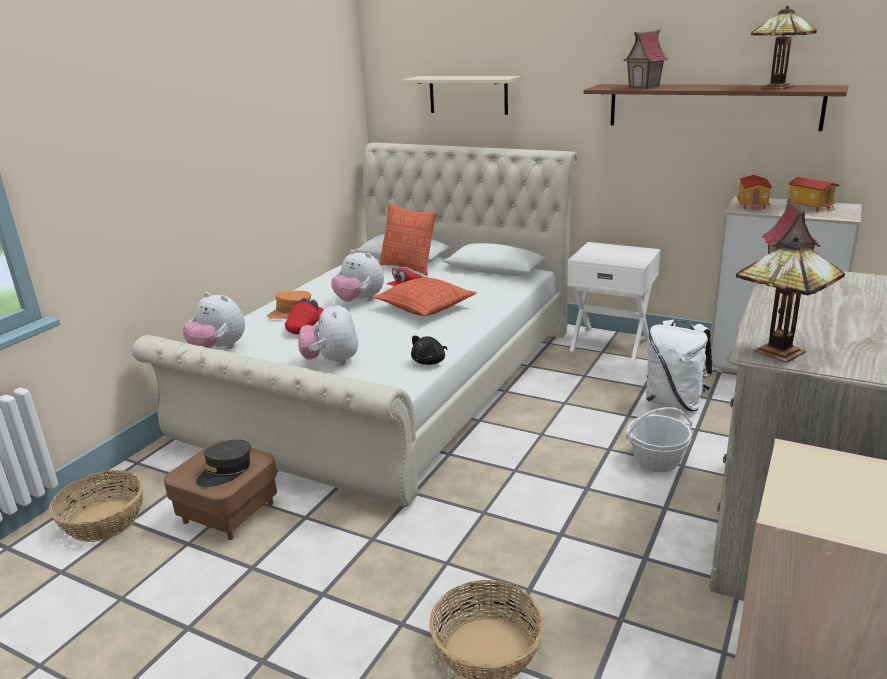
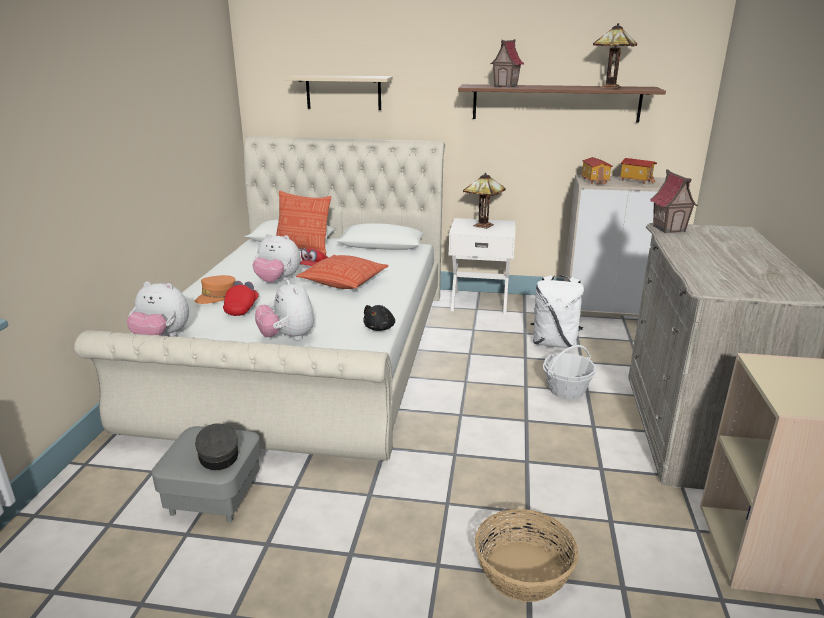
camera: 20 degrees left, 0 degrees up
(103, 521) = (77, 529): basket -> none
(226, 471) = (218, 455): grey cap -> grey cap turned 135 degrees clockwise
(229, 513) = (214, 496): brown ottoman -> grey ottoman
(775, 352) = (719, 286): table lamp -> table lamp (481, 225)

